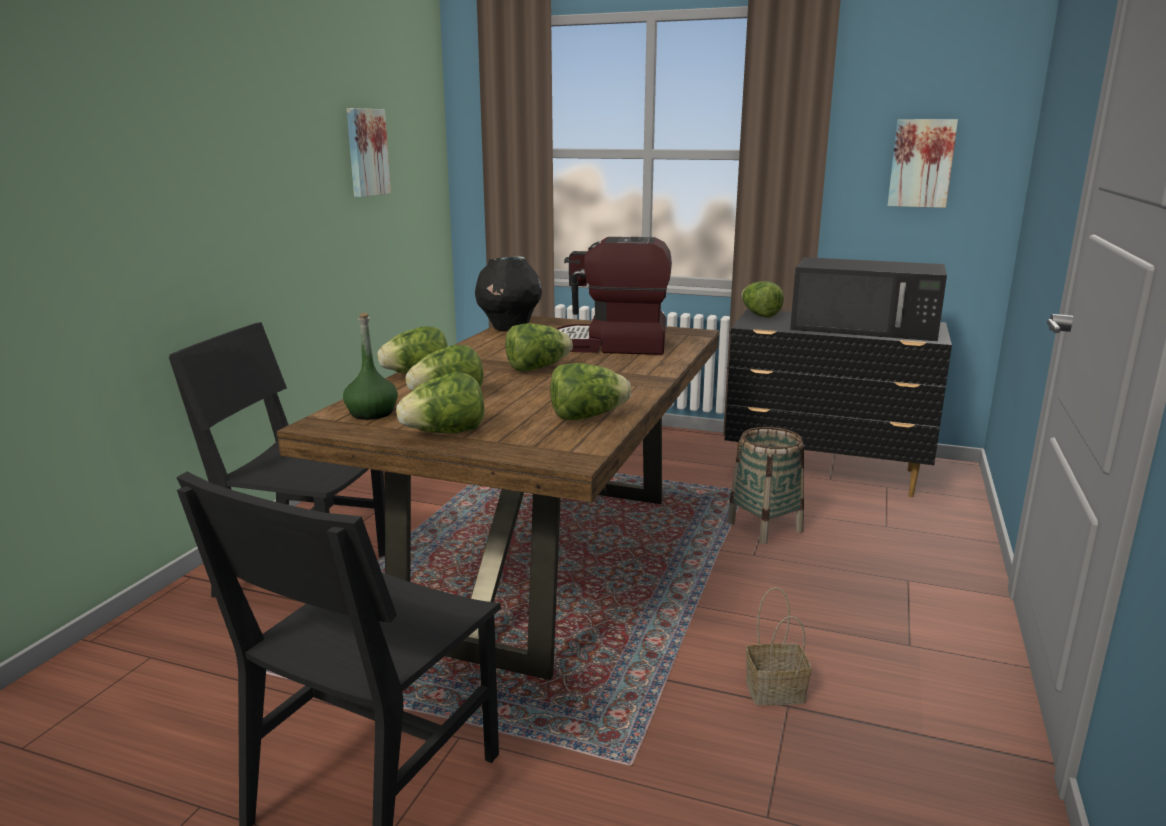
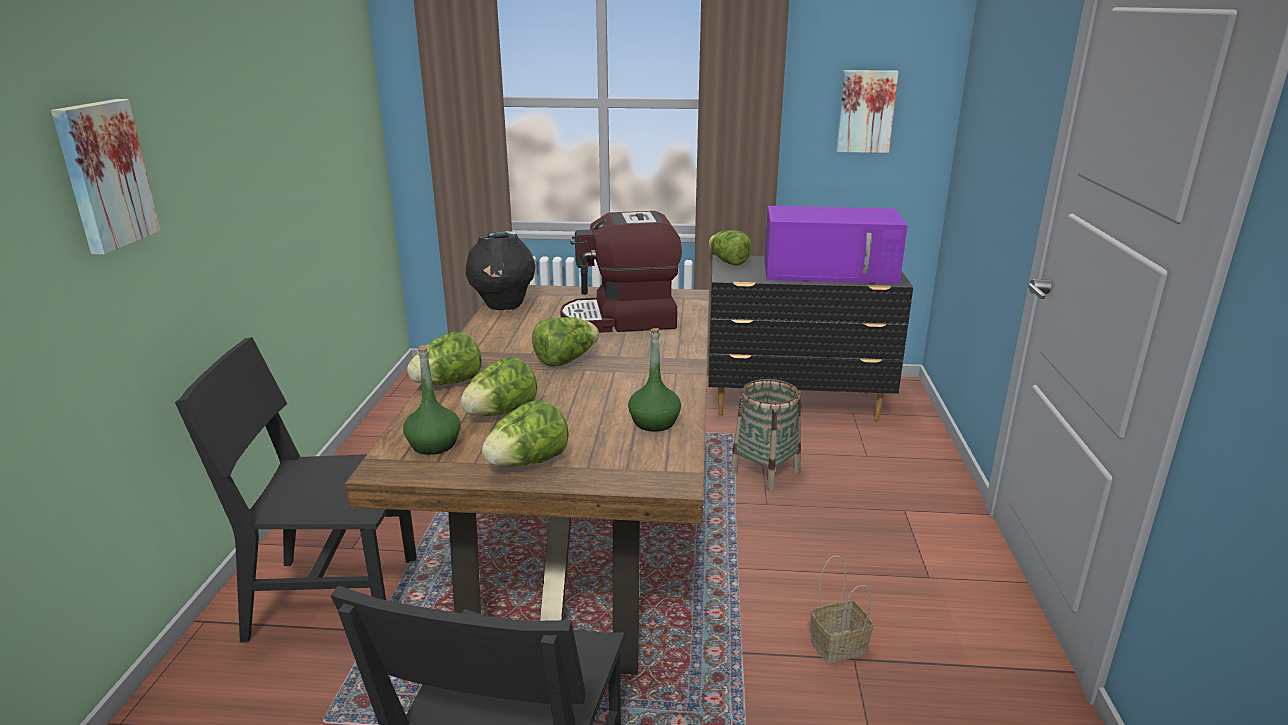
camera: 15 degrees left, 5 degrees up
(366, 152) = (310, 117): picture -> picture (103, 175)
(587, 417) = (654, 422): lettuce -> green bottle
(866, 327) = (831, 271): black microwave -> purple microwave

